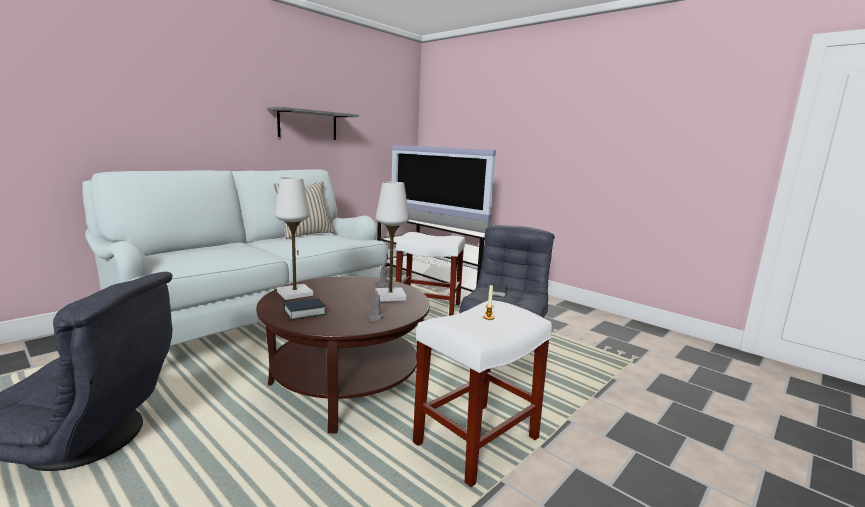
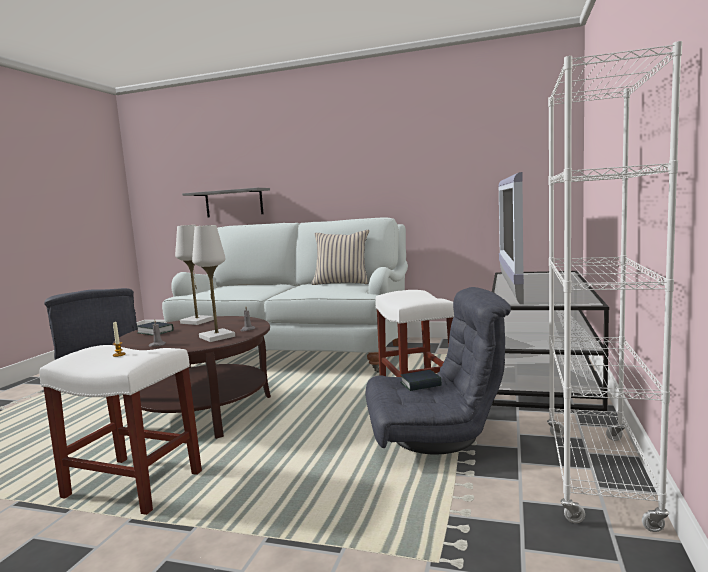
camera: 65 degrees right, 5 degrees down
(307, 124) = (400, 171): grey shelf -> grey shelf (234, 203)
(576, 311) = (597, 476): none -> white bookcase

